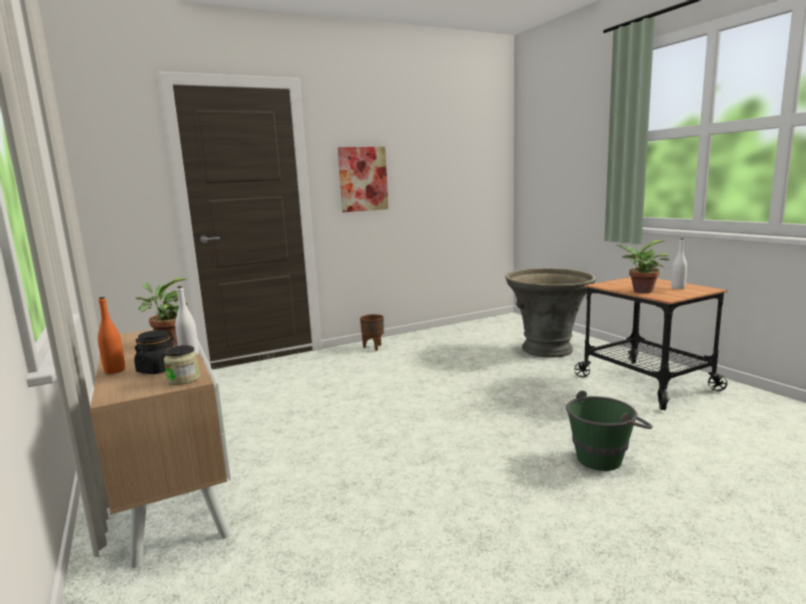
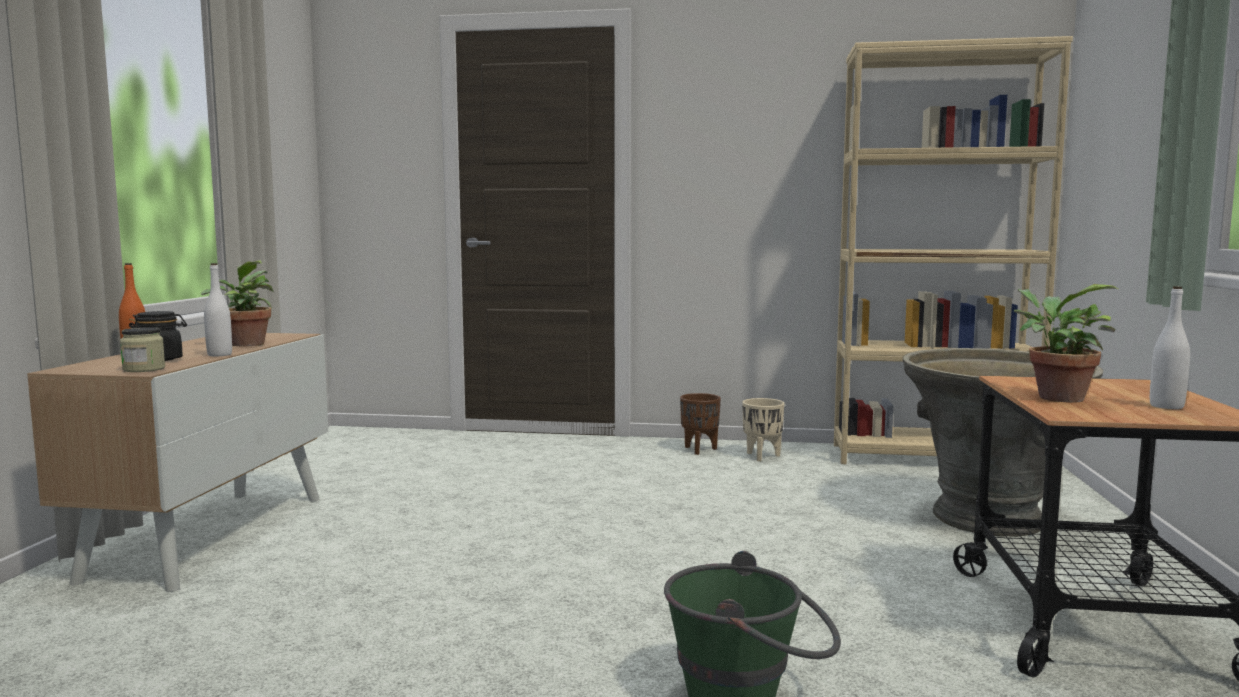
camera: 35 degrees right, 5 degrees down
(363, 179) = (725, 166): picture -> none
(409, 343) = (762, 456): none -> beige planter
(479, 325) = (931, 457): none -> beige bookcase

